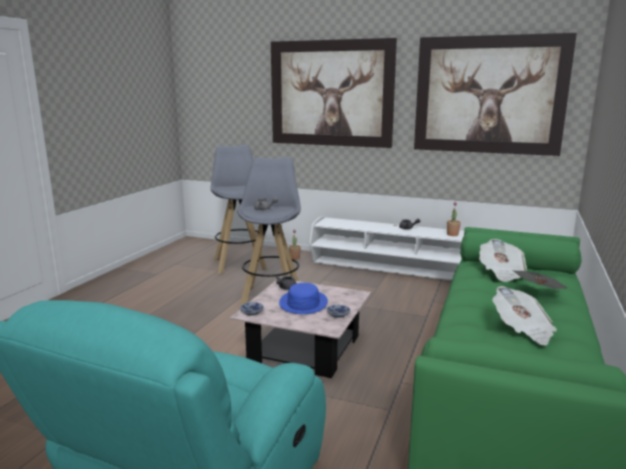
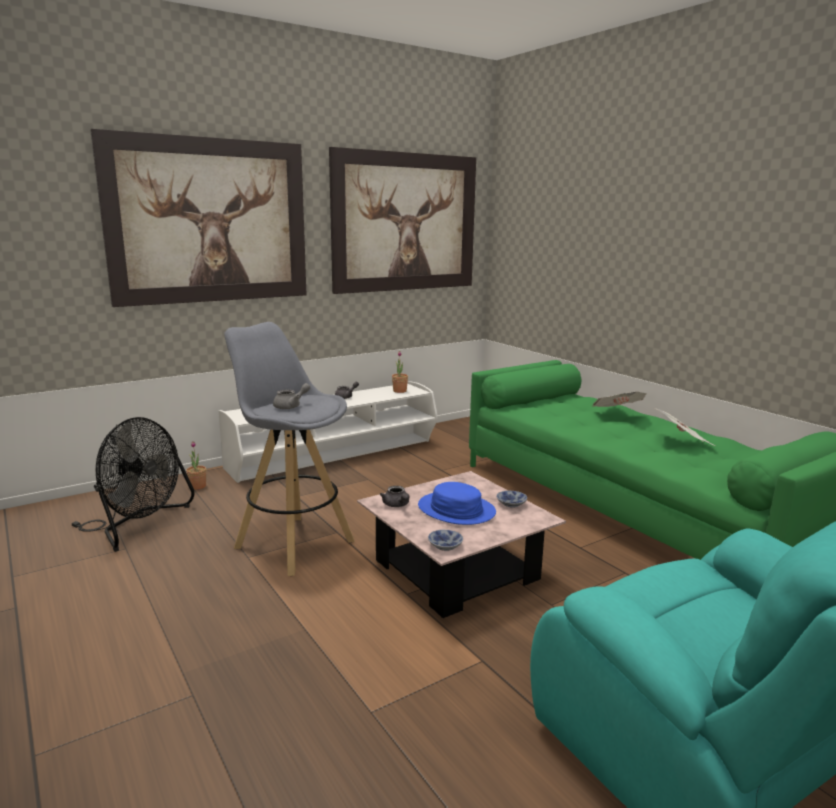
camera: 55 degrees left, 0 degrees up
(240, 263) = (135, 525): grey stool -> black fan
(501, 273) = (556, 407): newspaper -> none

